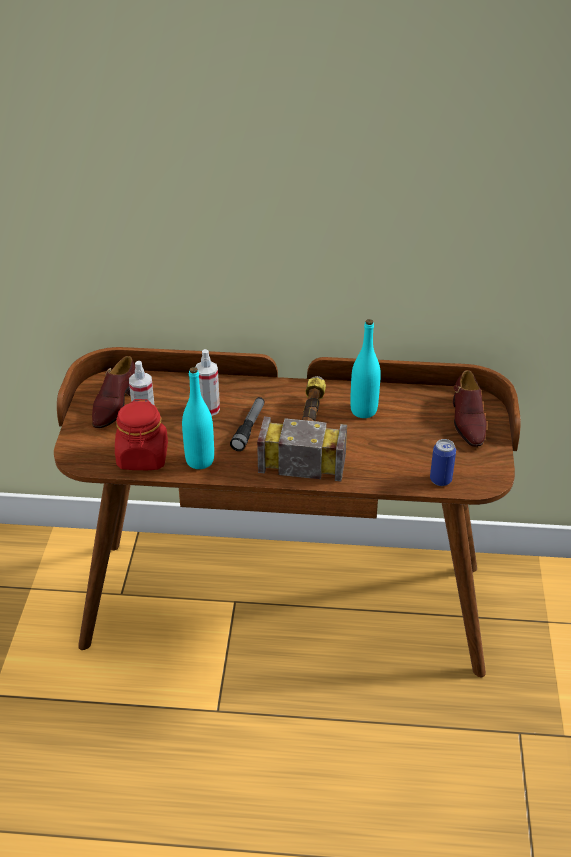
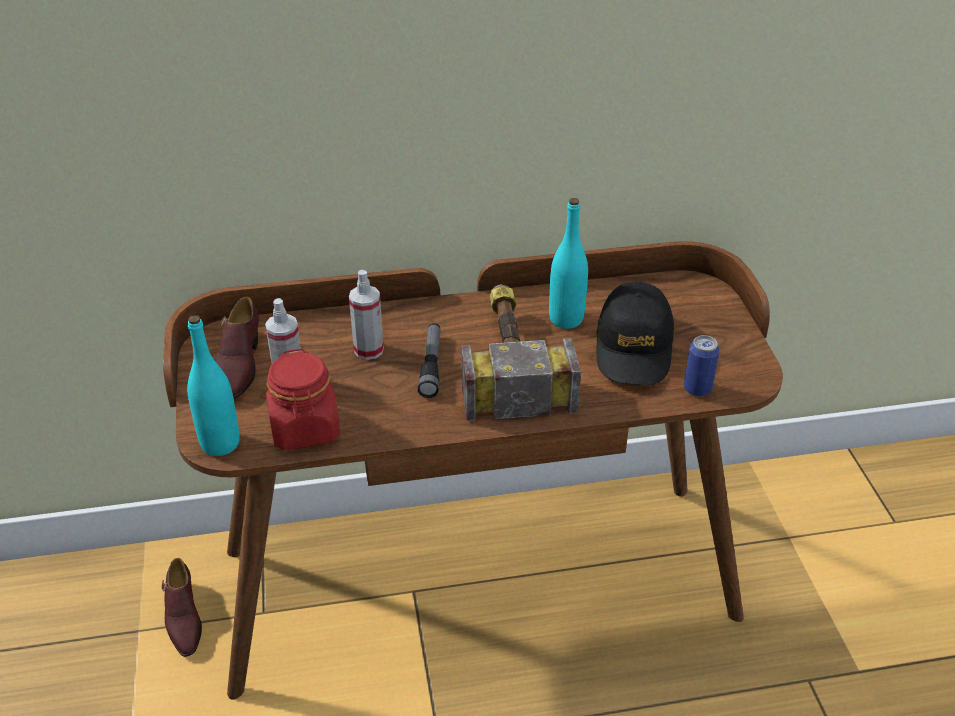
camera: 15 degrees left, 0 degrees up
(200, 461) = (384, 419): turquoise bottle -> turquoise bottle (220, 443)
(406, 440) = (634, 347): none -> black cap
(467, 421) = (695, 311): brown shoe -> brown shoe (183, 618)

